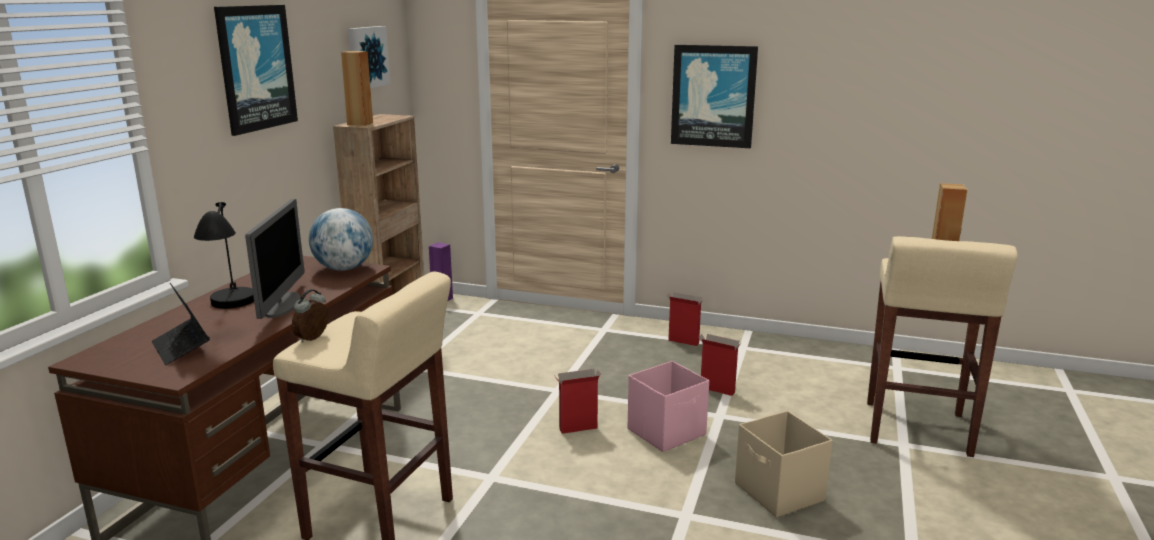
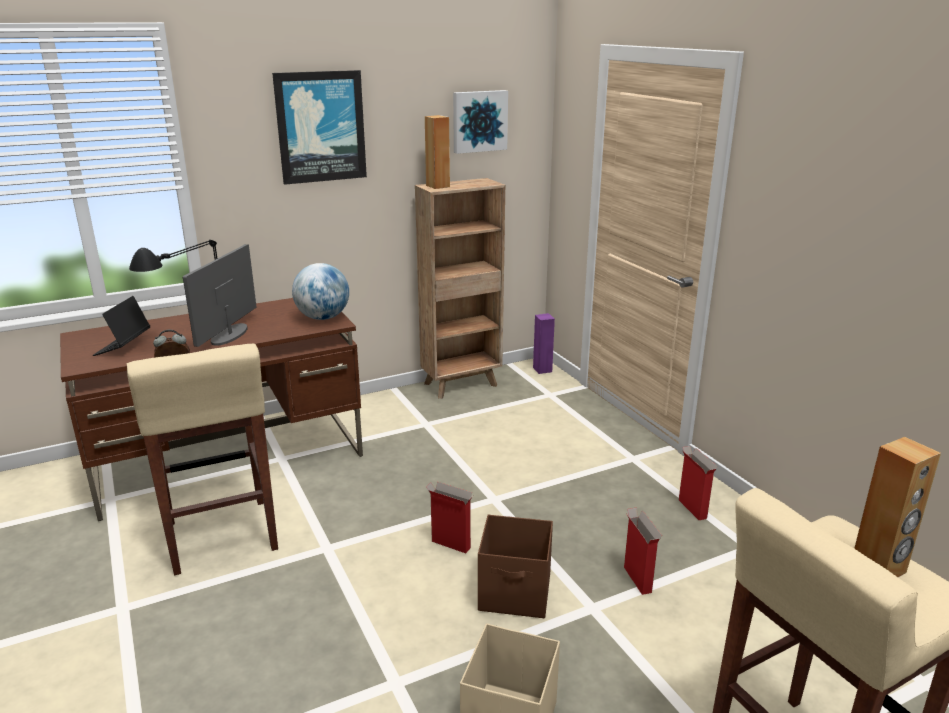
camera: 45 degrees right, 5 degrees up
(282, 305) = (229, 335): monitor -> monitor turned 150 degrees clockwise
(667, 432) = (516, 594): pink storage box -> brown storage box
(713, 96) = (794, 217): picture -> none

